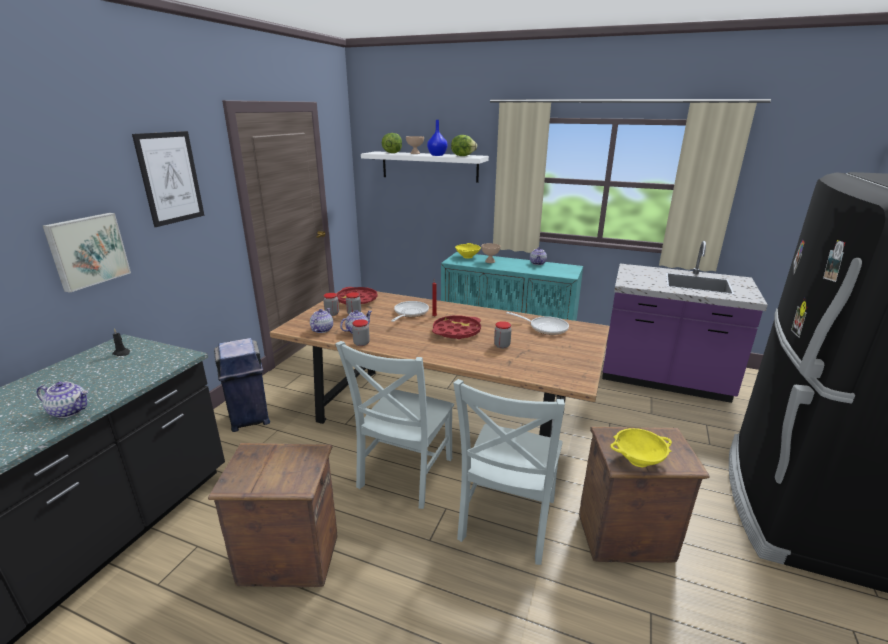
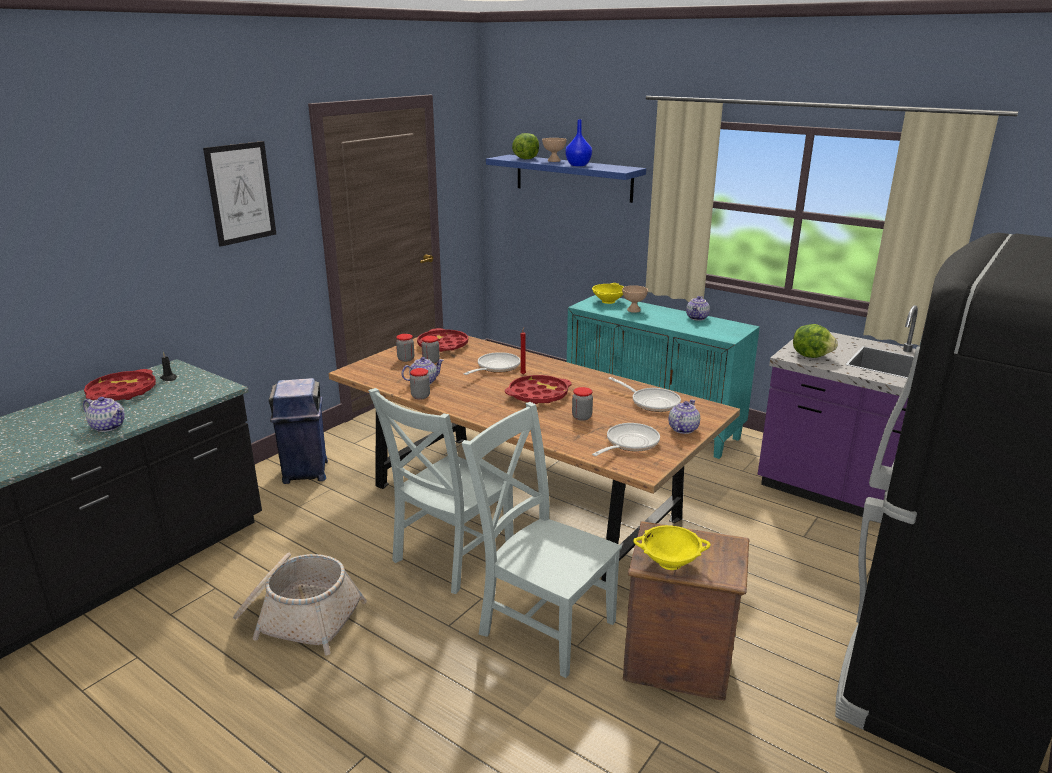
camera: 15 degrees right, 0 degrees up
(74, 372) = (122, 392): none -> red tray
(87, 250) = (148, 269): picture -> none
(290, 560) = (298, 617): crate -> basket
(322, 329) = (385, 376): teapot -> teapot (682, 429)
(429, 166) = (573, 178): white shelf -> blue shelf
(463, 156) = (610, 168): lettuce -> lettuce (811, 355)
(506, 522) = (543, 624): grey chair -> grey chair turned 90 degrees clockwise
(552, 362) = (629, 443): none -> frying pan

